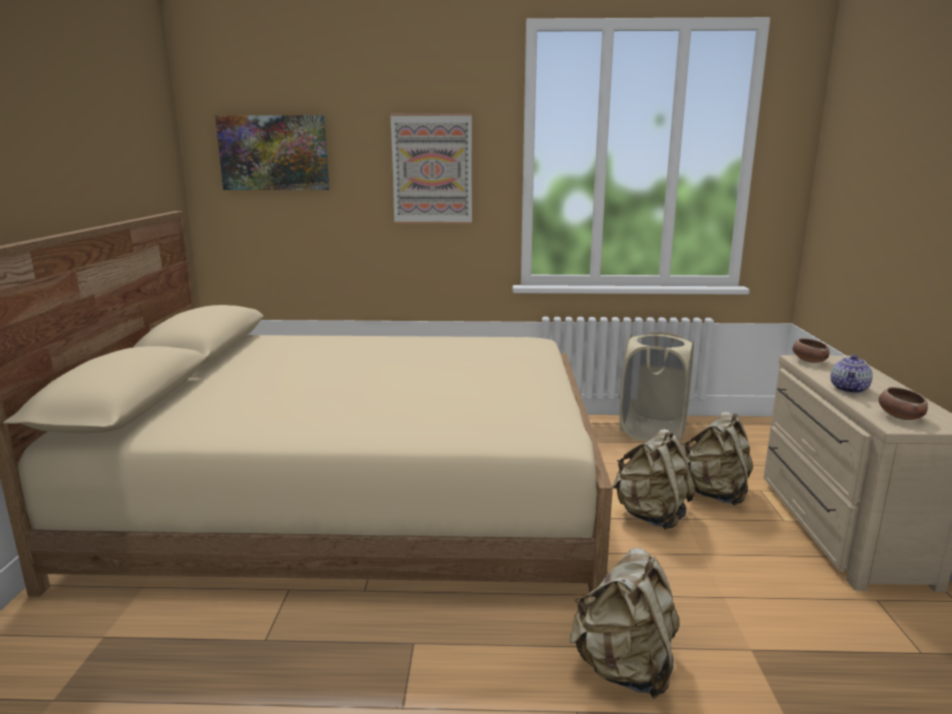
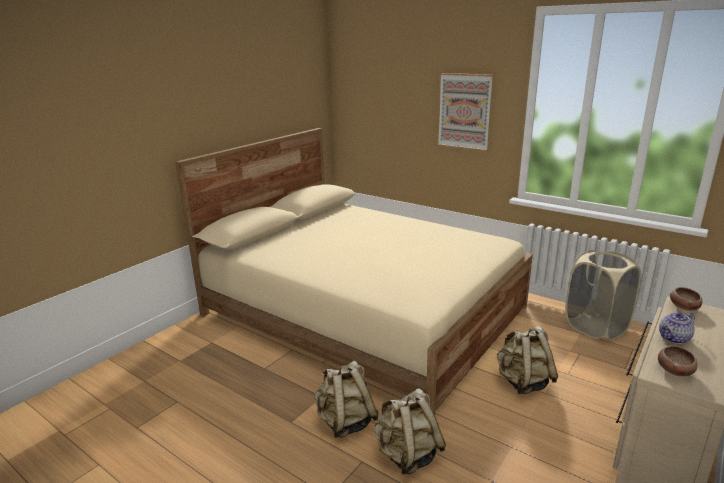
camera: 35 degrees right, 5 degrees up
(274, 153) = (375, 95): picture -> none
(714, 494) = (589, 385): beige backpack -> beige backpack (345, 422)

